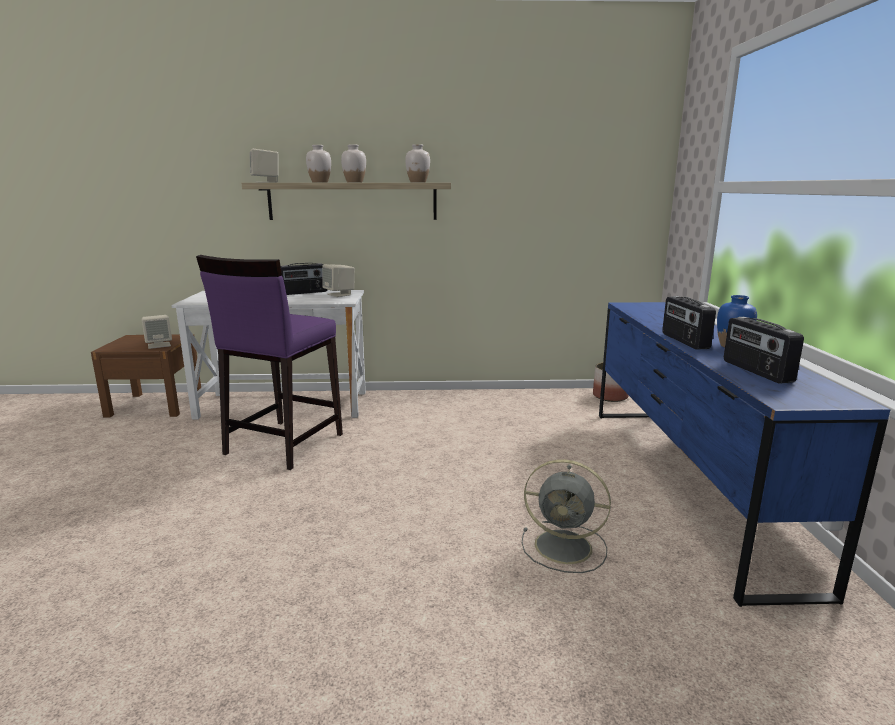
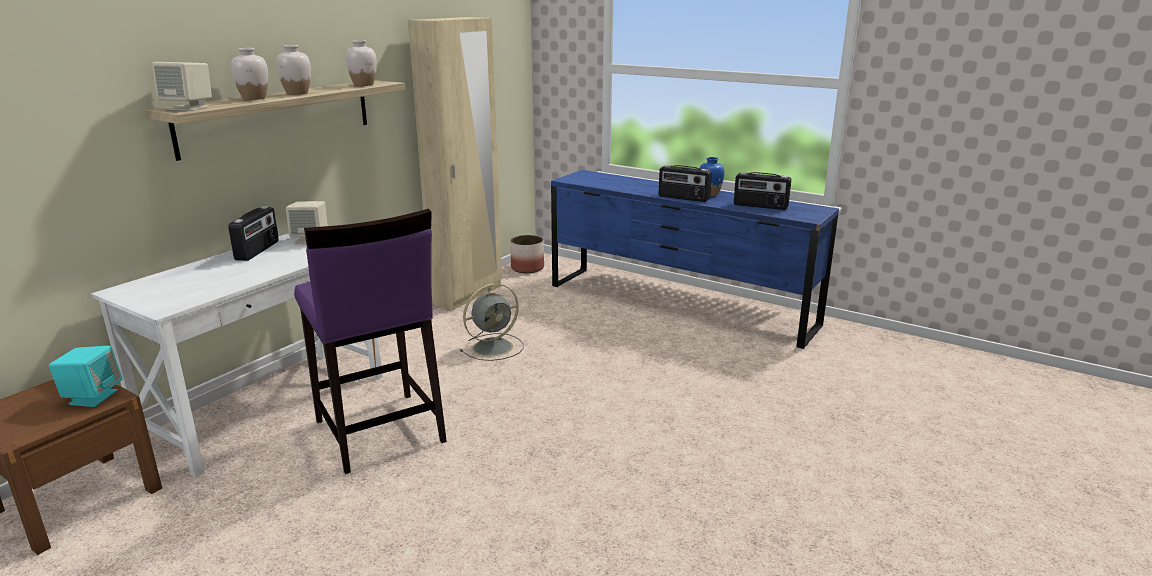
camera: 55 degrees left, 5 degrees up
(159, 345) = (93, 397): beige speaker -> turquoise speaker
(521, 396) = (467, 295): none -> beige wardrobe
(566, 547) = (706, 369): grey fan -> grey fan (494, 347)

